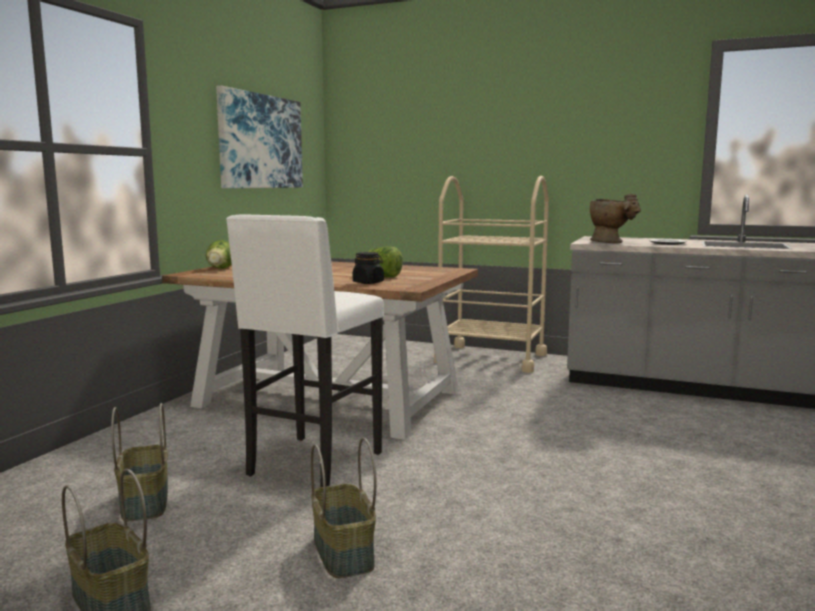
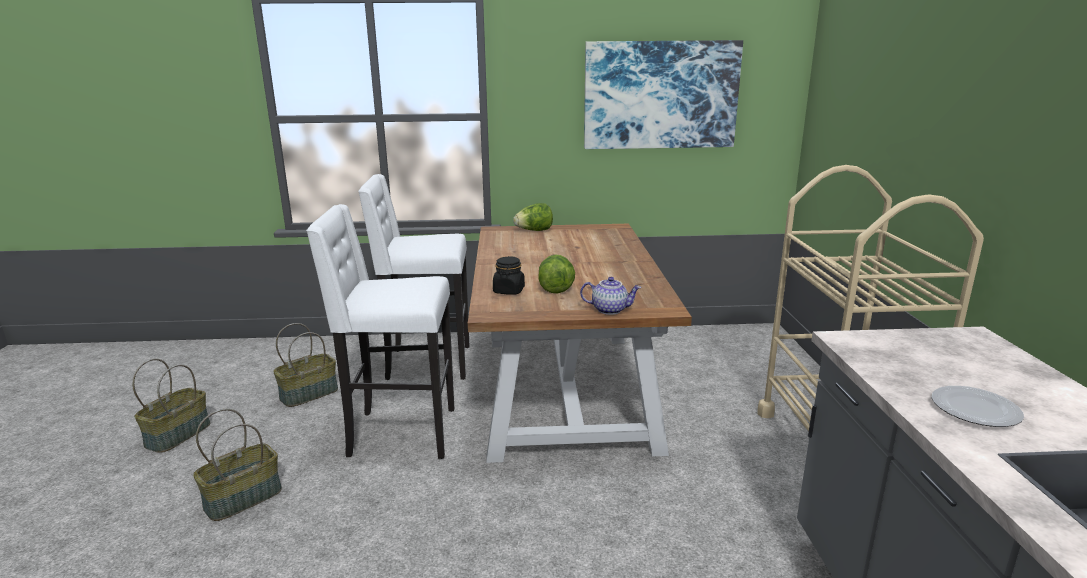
camera: 65 degrees right, 10 degrees up
(183, 437) = (426, 363): none -> white stool
(445, 274) = (610, 310): none -> teapot
(612, 242) = (891, 359): beige vase -> none

